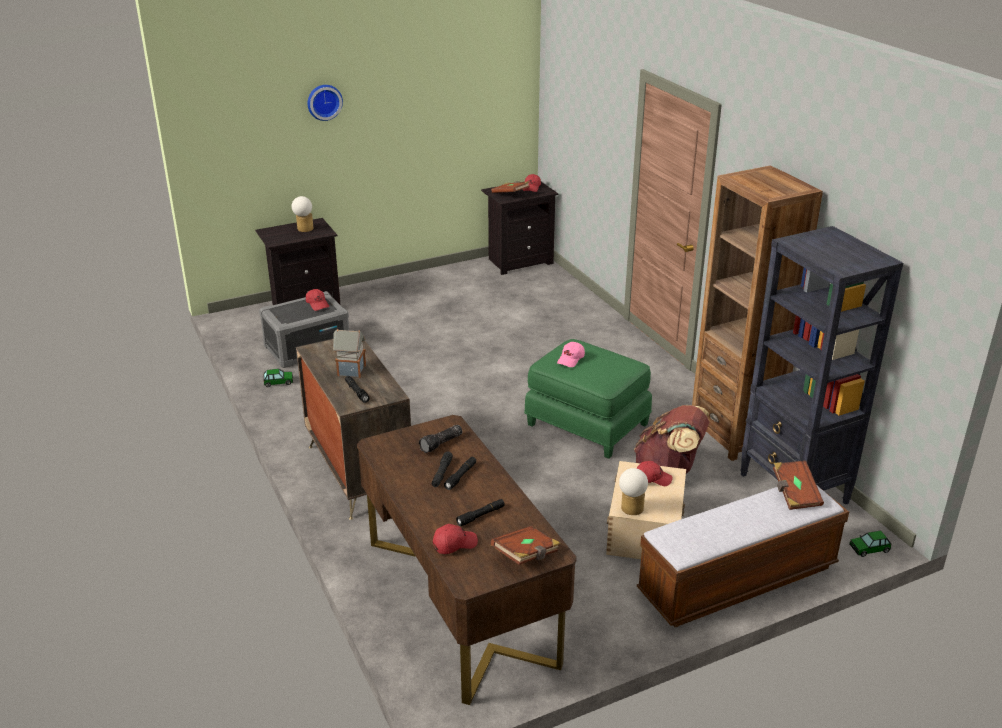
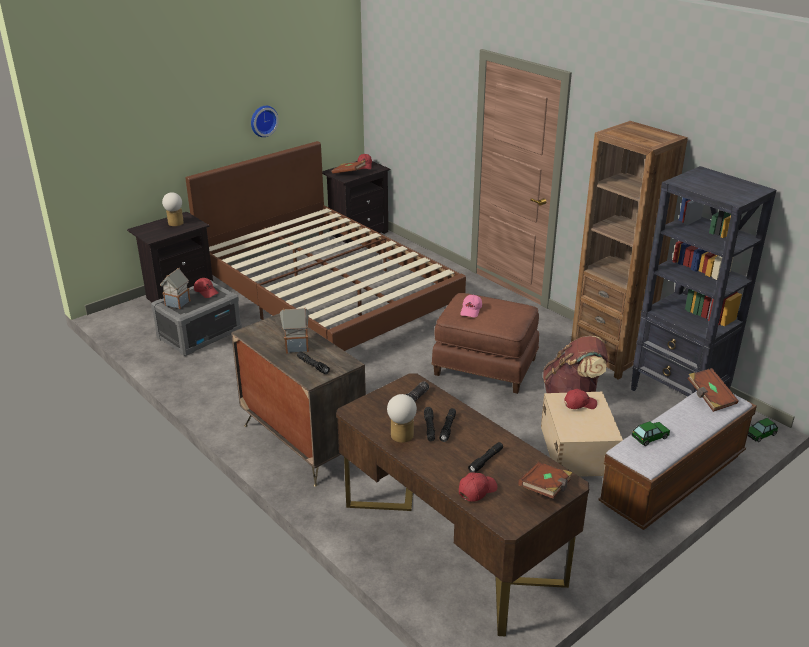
camera: 15 degrees left, 0 degrees up
(278, 382) = (186, 370): toy car -> toy car (650, 437)
(284, 312) = (177, 303): none -> toy house
(324, 101) = (182, 101): wall clock -> wall clock (263, 120)
(455, 324) = (327, 295): none -> brown bed
(586, 425) = (484, 367): green ottoman -> brown ottoman
(631, 510) = (576, 434): table lamp -> table lamp (401, 437)

